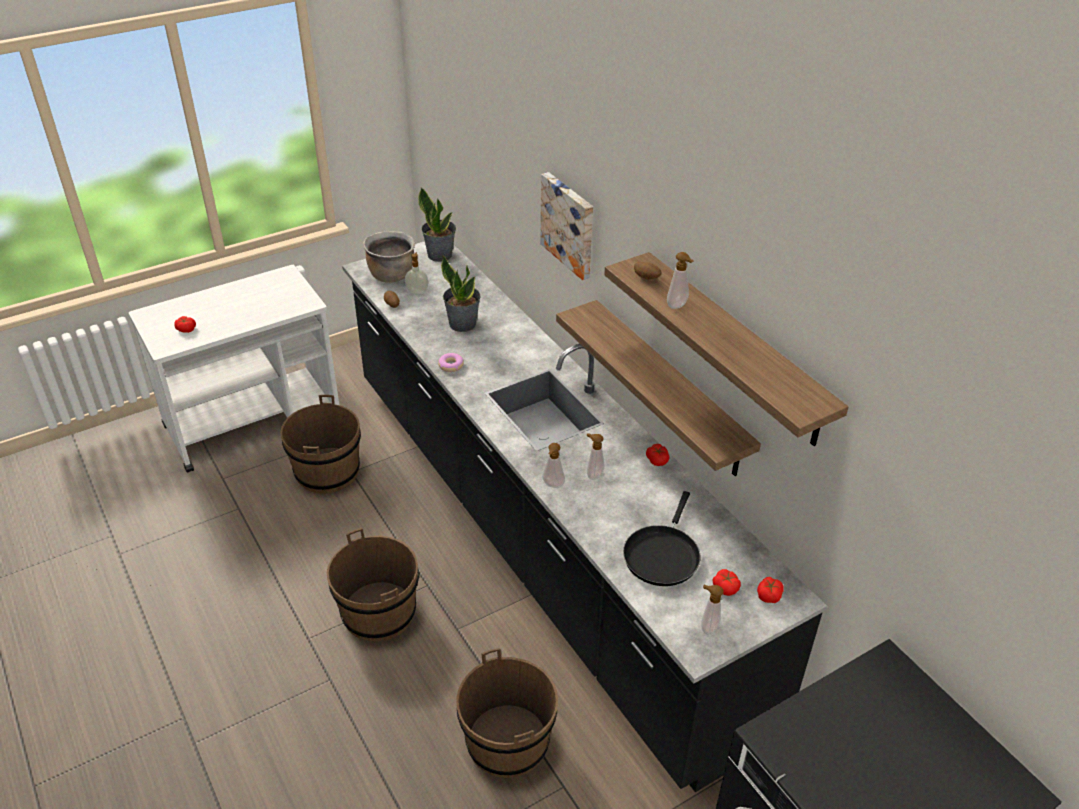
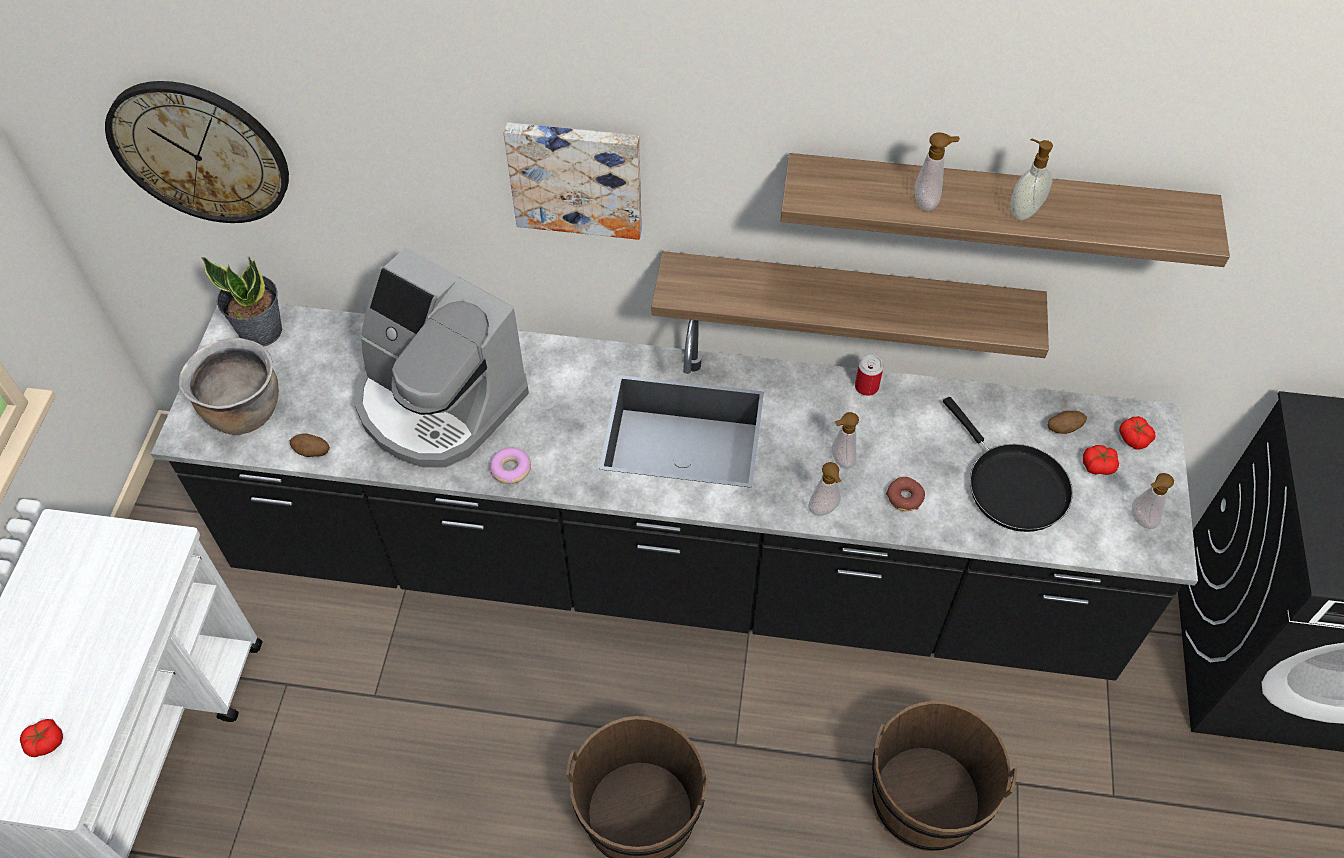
camera: 50 degrees left, 15 degrees up
(327, 471) = (345, 724): brown bucket -> none
(417, 291) = (314, 406): soap dispenser -> soap dispenser (1023, 210)
(454, 139) = (199, 152): none -> wall clock
(462, 323) = (438, 402): potted plant -> coffee machine
(599, 513) = (904, 498): none -> donut
(646, 278) = (845, 191): potato -> potato (1063, 428)
(657, 460) = (866, 387): tomato -> can

